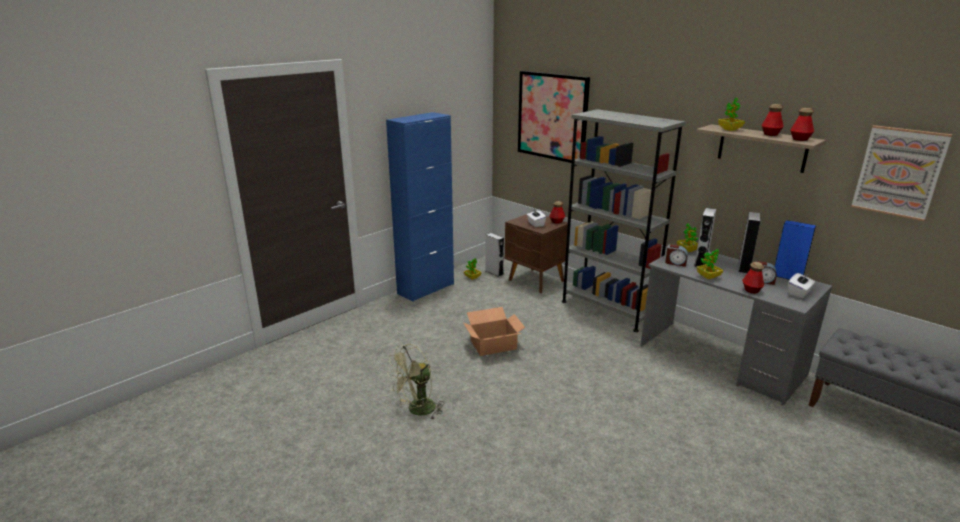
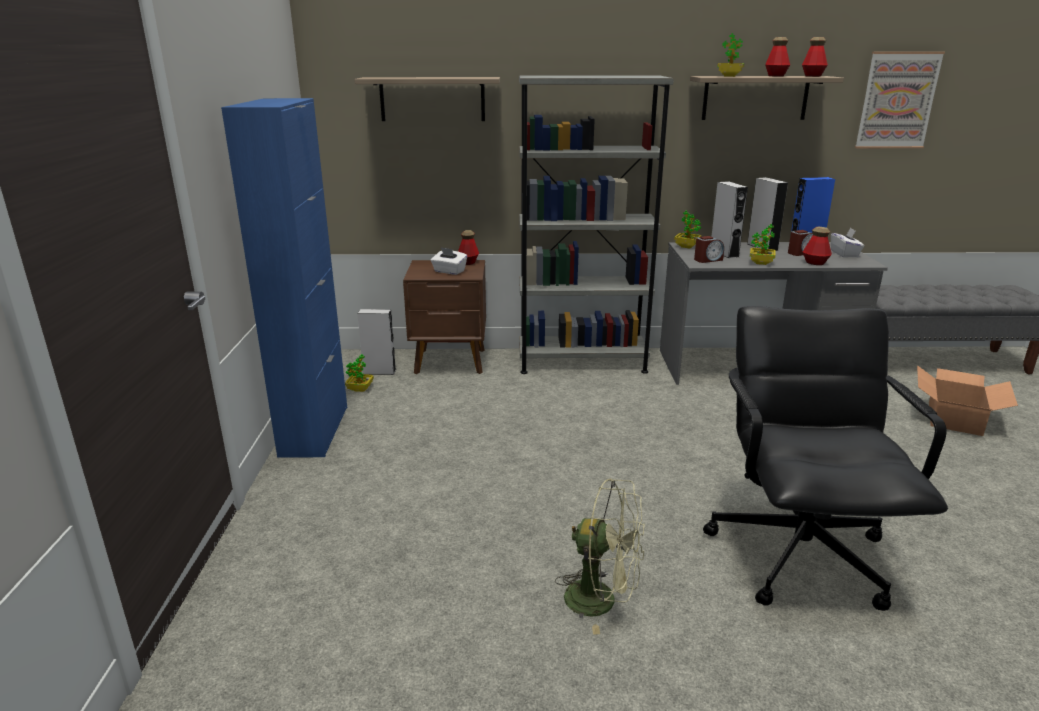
camera: 45 degrees left, 0 degrees up
(417, 410) = (602, 600): green fan -> green fan turned 75 degrees counterclockwise
(492, 344) = (536, 459): cardboard box -> cardboard box (953, 418)
(535, 451) = (800, 553): none -> black office chair
(552, 116) = (432, 99): picture -> shelf

